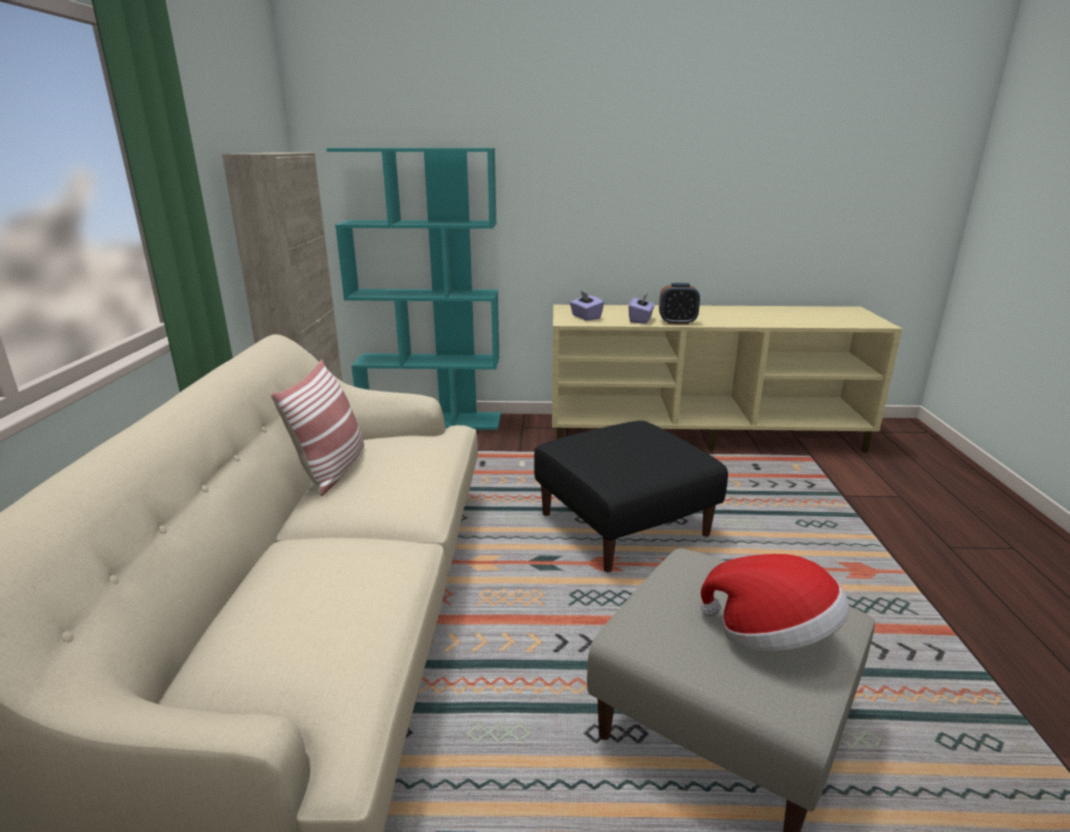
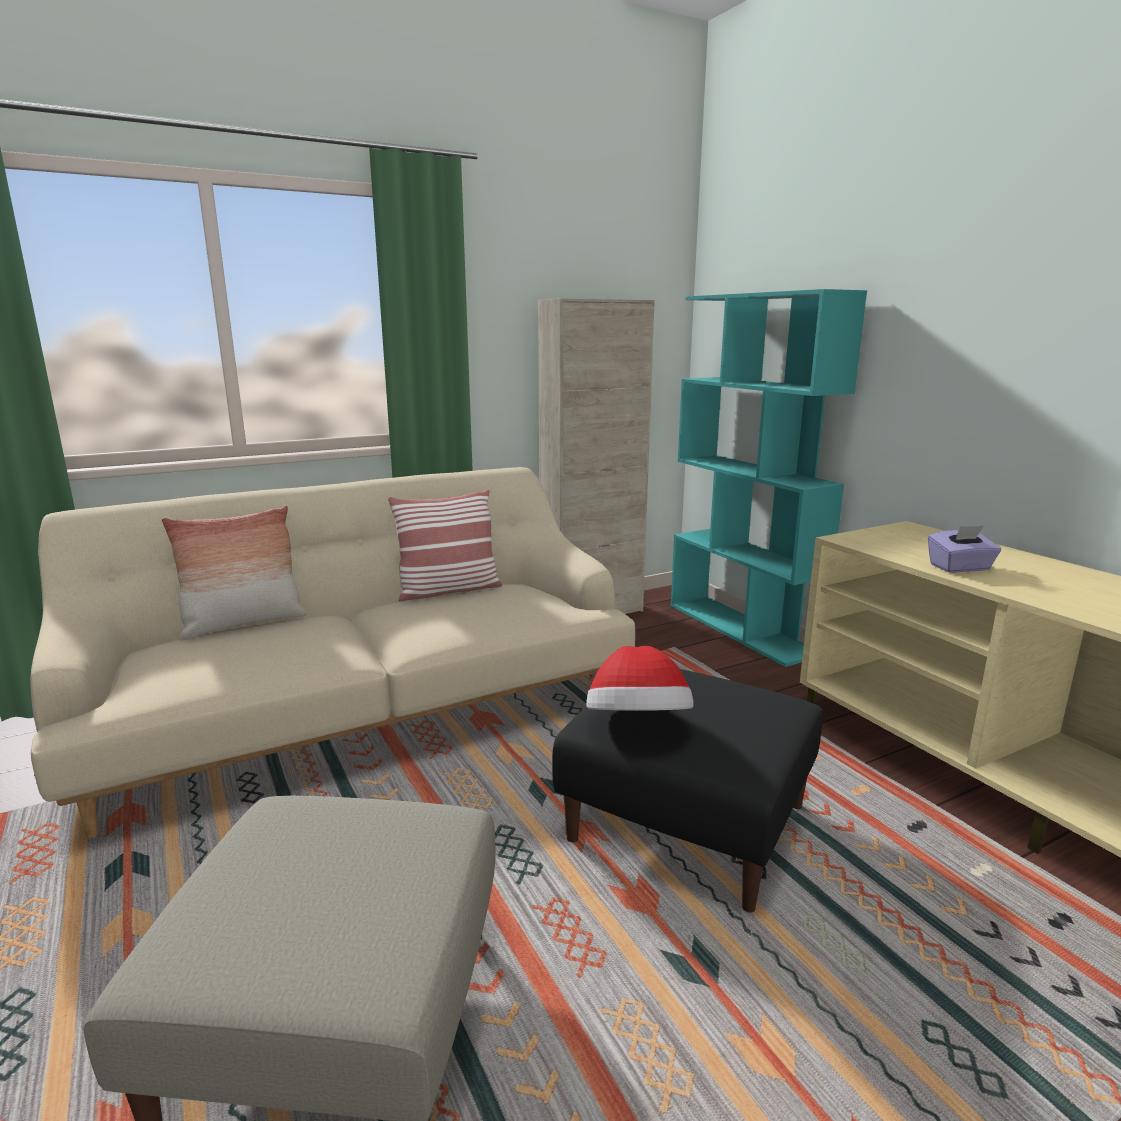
camera: 60 degrees right, 5 degrees down
(235, 596) = (243, 623): none -> pillow
(585, 317) = (892, 542): purple tissue box -> none
(677, 322) = (1010, 588): alarm clock -> none
(771, 635) = (298, 917): hat -> hat (638, 726)

